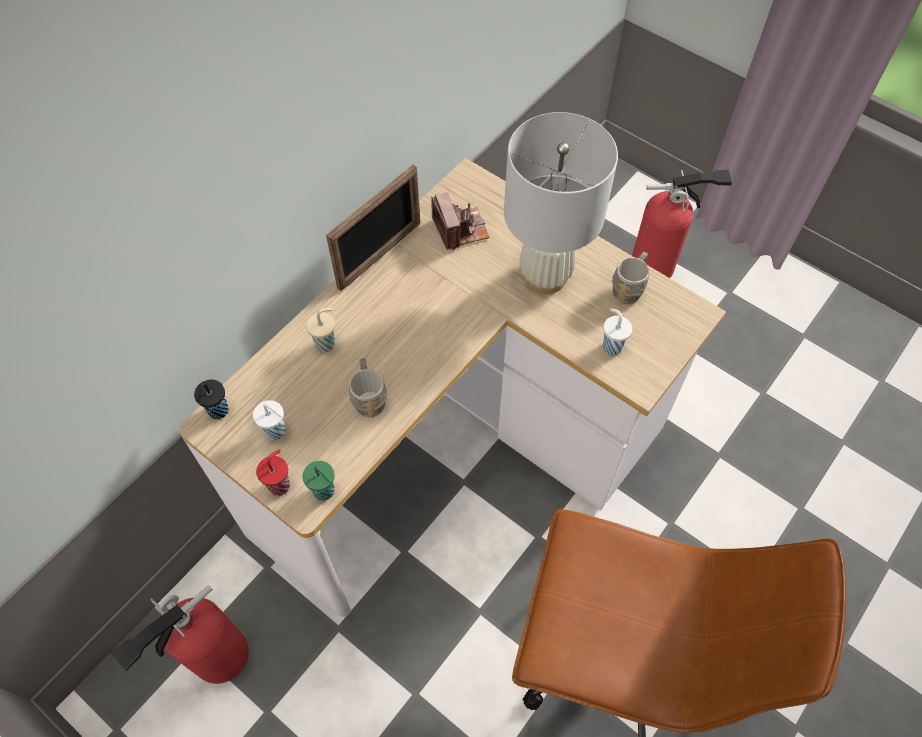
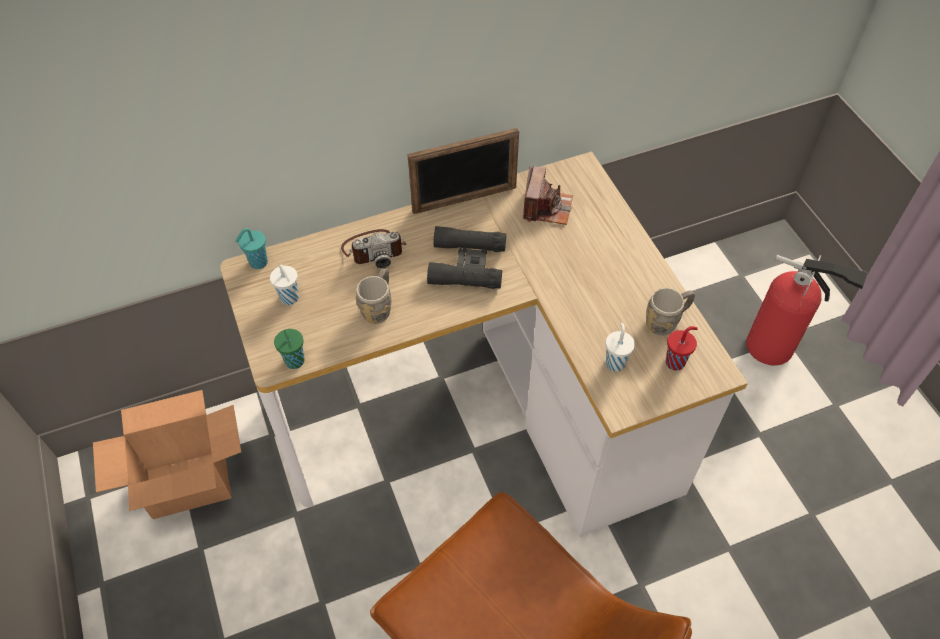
camera: 30 degrees right, 5 degrees down
(214, 659) = (188, 485): fire extinguisher -> cardboard box
(217, 412) = (257, 263): black cup -> turquoise cup
(280, 484) = (265, 340): red cup -> red cup (676, 362)
(326, 343) = (374, 249): beige cup -> camera
(424, 316) = (467, 264): none -> black binoculars
(545, 276) = (595, 277): white table lamp -> none

